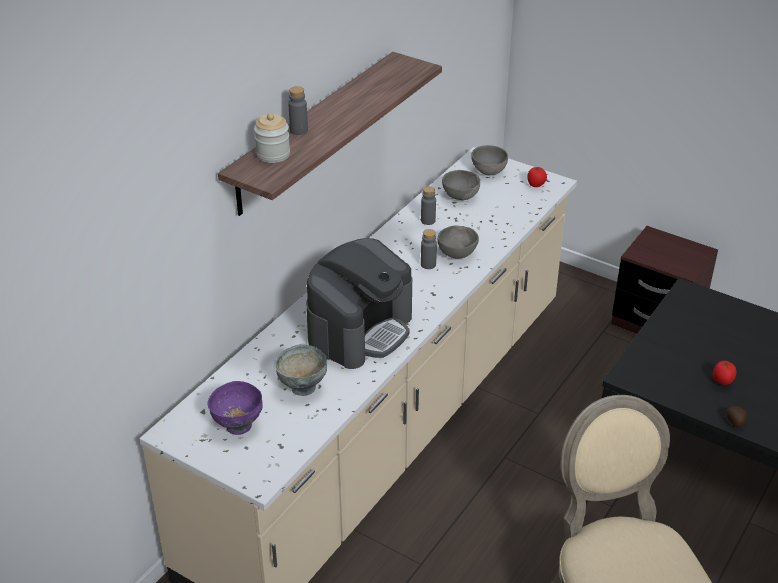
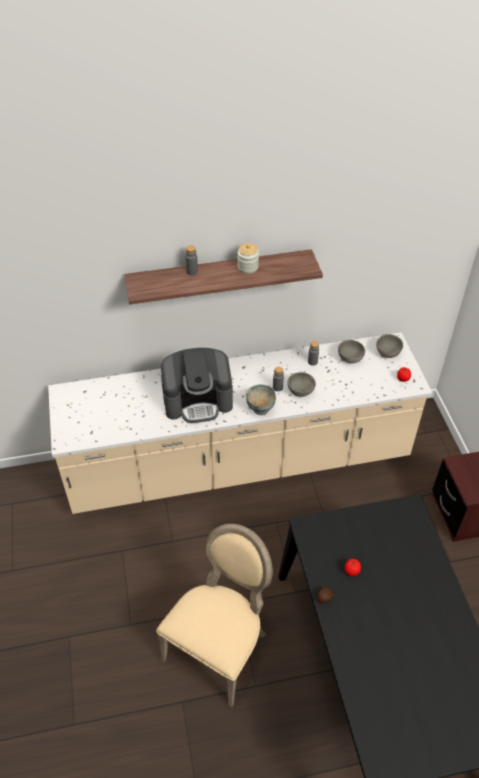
camera: 45 degrees right, 10 degrees up
(238, 426) = (88, 409): purple bowl -> none
(273, 154) = (160, 278): jar -> jar (248, 267)
(302, 388) = (135, 411): grey bowl -> grey bowl (260, 409)

